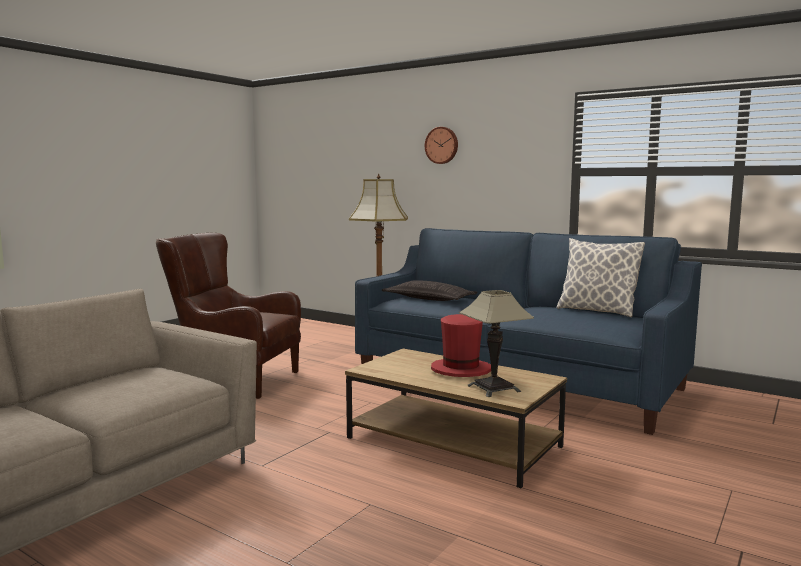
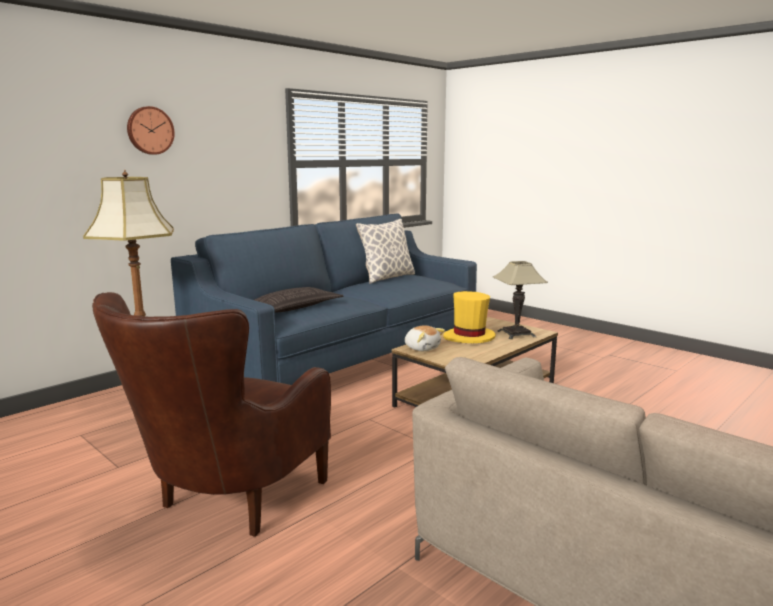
camera: 80 degrees left, 5 degrees up
(409, 356) = (422, 348): none -> plush toy
(460, 370) = (469, 337): red hat -> yellow hat

